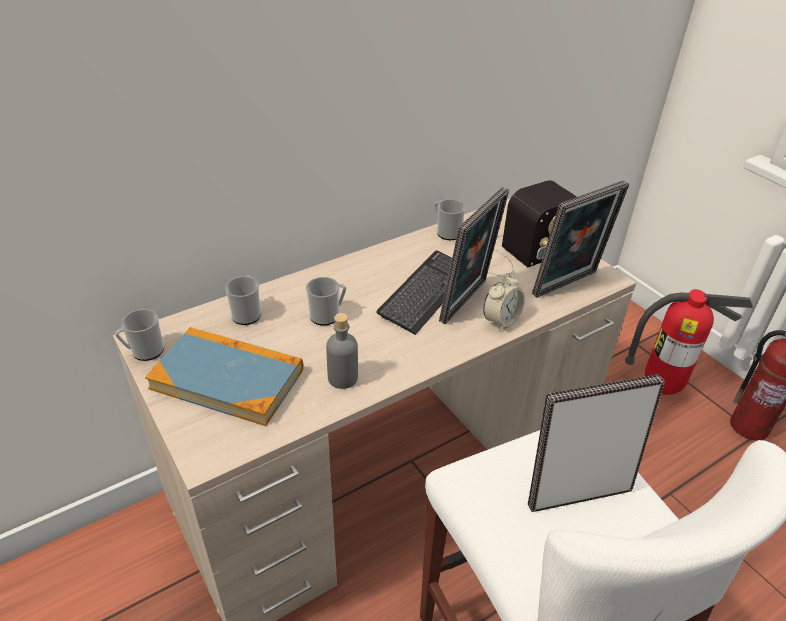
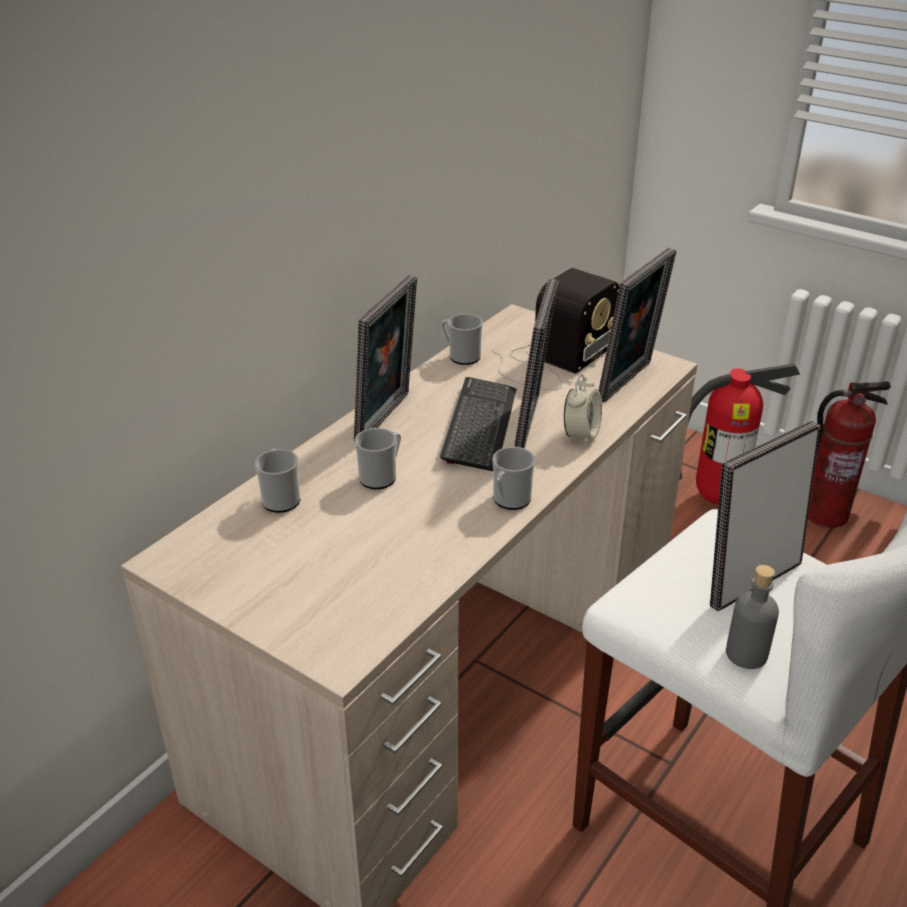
camera: 20 degrees left, 5 degrees down
(144, 351) = (178, 572): mug -> mug (509, 501)
(227, 379) = (307, 573): book -> none
(343, 378) = (444, 536): grey bottle -> grey bottle (746, 654)
(361, 269) = (388, 418): none -> picture frame

